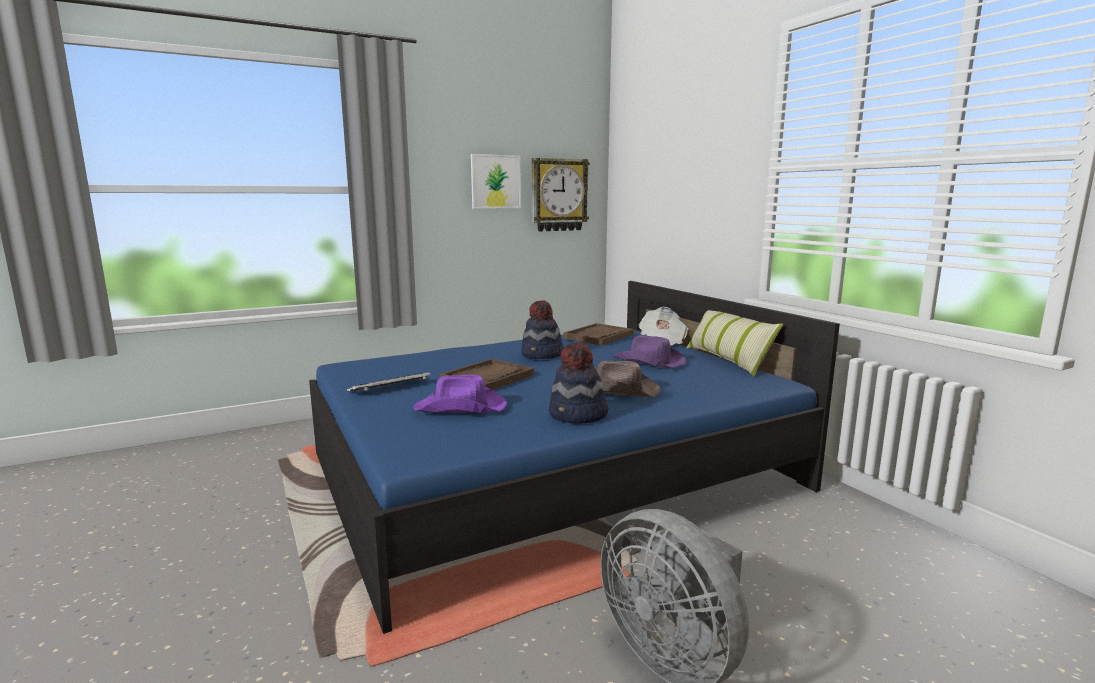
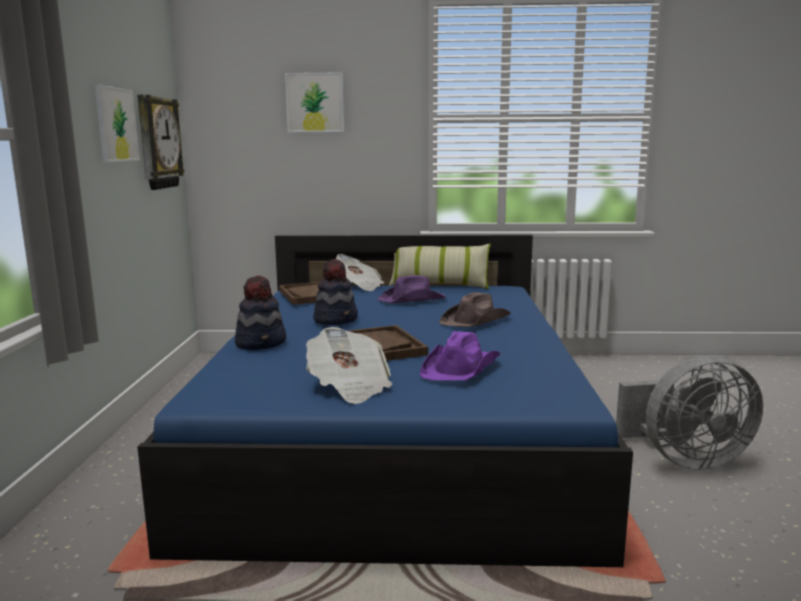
camera: 60 degrees left, 0 degrees up
(390, 388) = (349, 387): keyboard -> newspaper
(578, 415) = (523, 340): hat -> hat (261, 343)
(682, 155) = (315, 103): none -> picture

